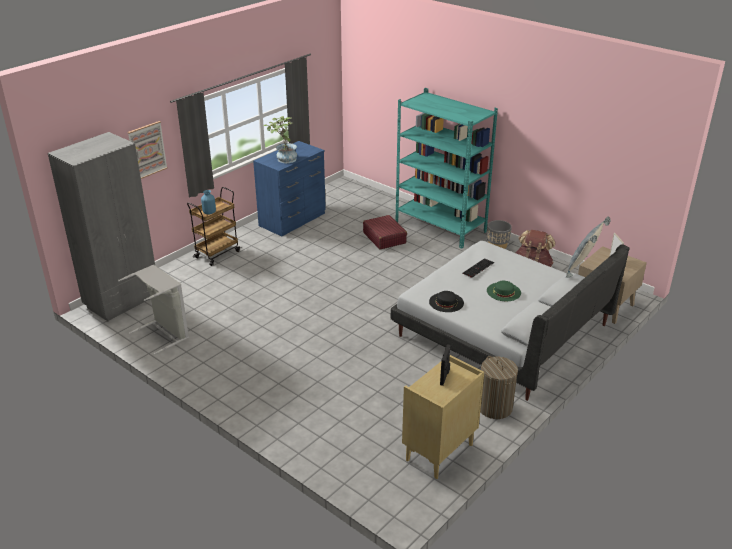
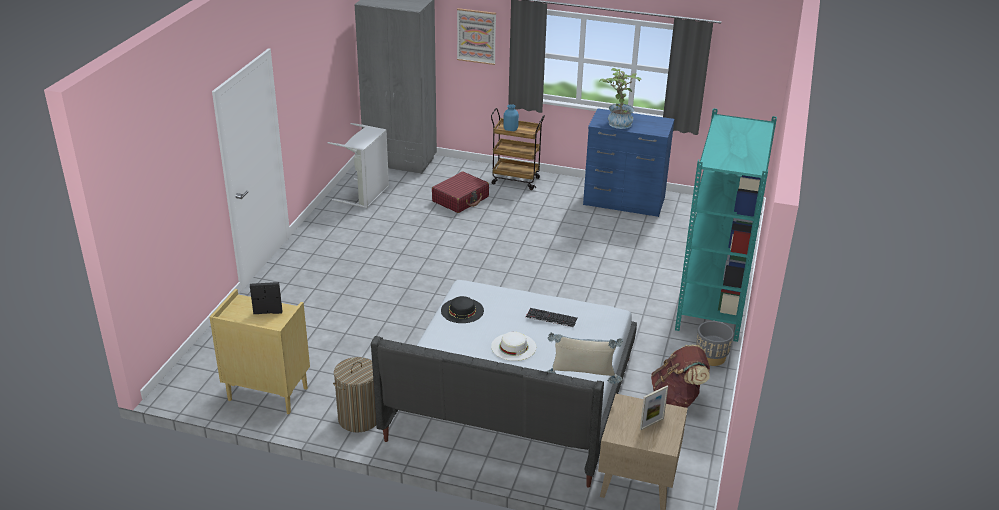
camera: 65 degrees right, 0 degrees up
(384, 238) = (644, 268): red suitcase -> red suitcase (460, 199)
(503, 291) = (513, 346): green hat -> white hat

